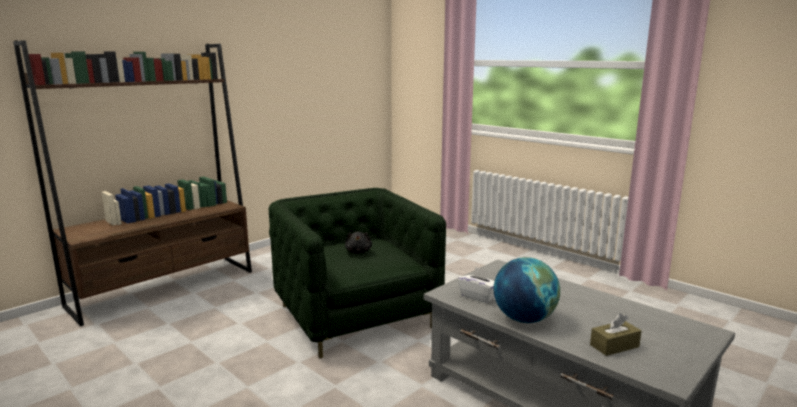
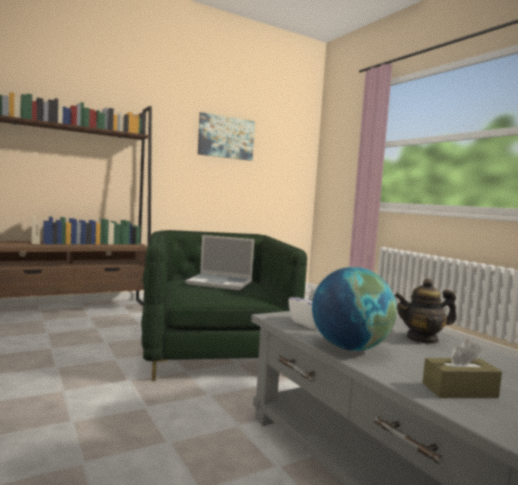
camera: 15 degrees right, 10 degrees down
(297, 61) = (226, 137): none -> picture
(358, 251) = (220, 283): black plush toy -> laptop
(566, 296) = (422, 339): none -> teapot

